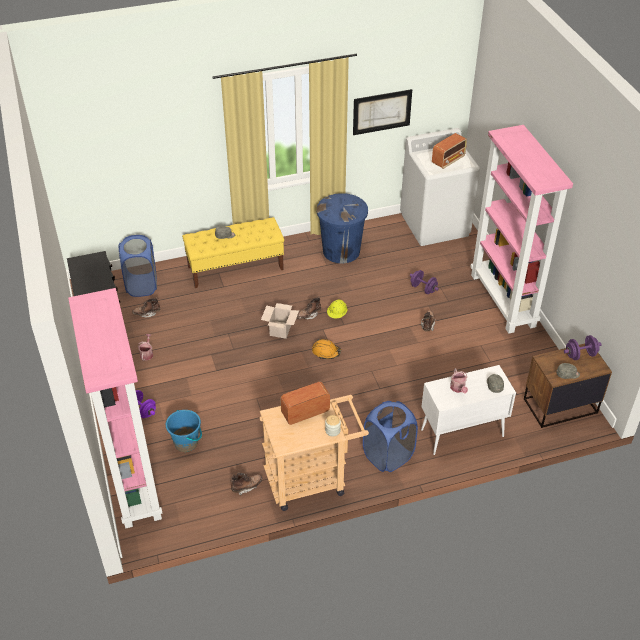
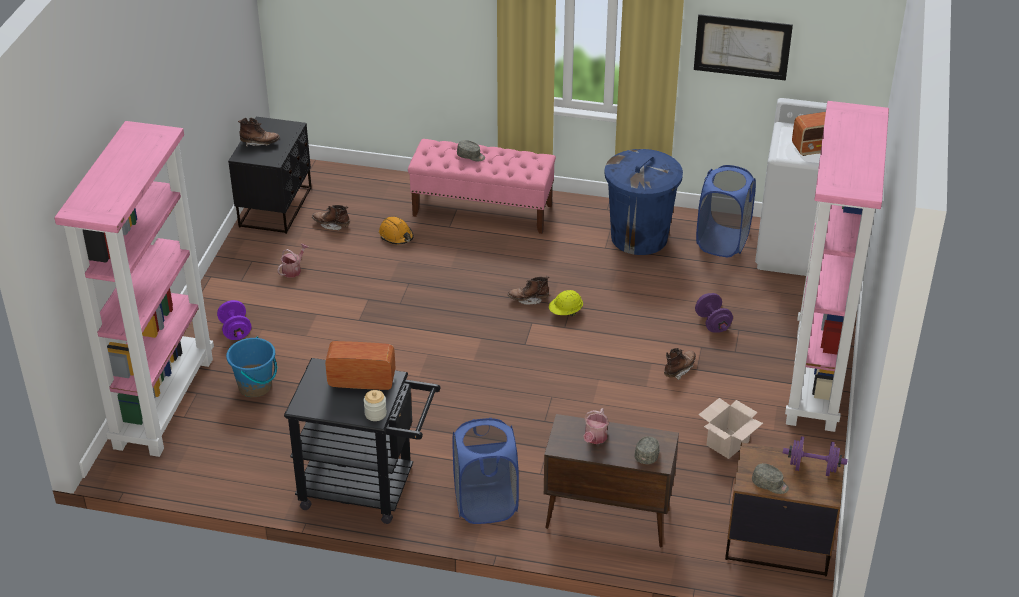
camera: 30 degrees right, 5 degrees down
(142, 285) = (352, 191): blue laundry basket -> blue laundry basket (722, 242)
(236, 268) = (483, 210): yellow bench -> pink bench
(246, 487) = (283, 464): brown boot -> brown boot (260, 143)
(280, 329) = (477, 302): cardboard box -> cardboard box (727, 442)
(312, 479) = (367, 489): beige cart -> black cart
(326, 352) = (512, 351): orange hard hat -> orange hard hat (396, 236)
(461, 433) = (606, 519): white cabinet -> brown cabinet

